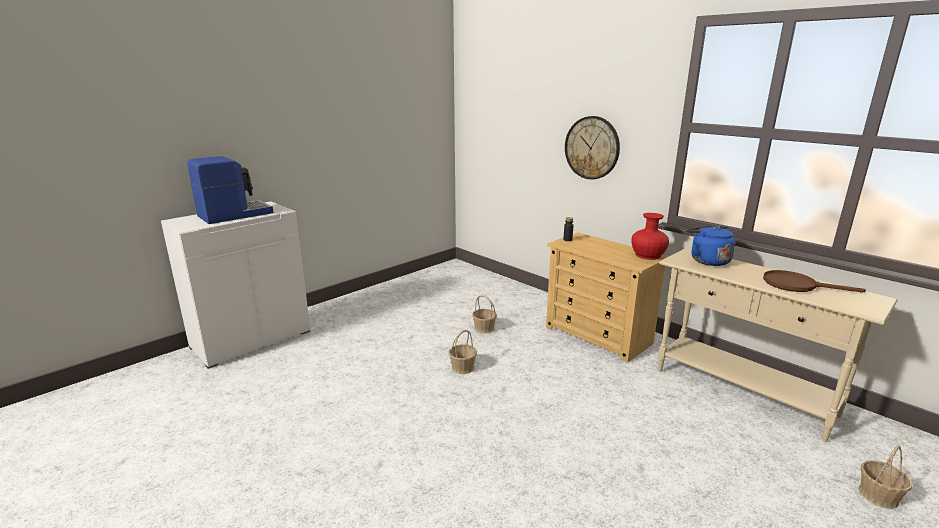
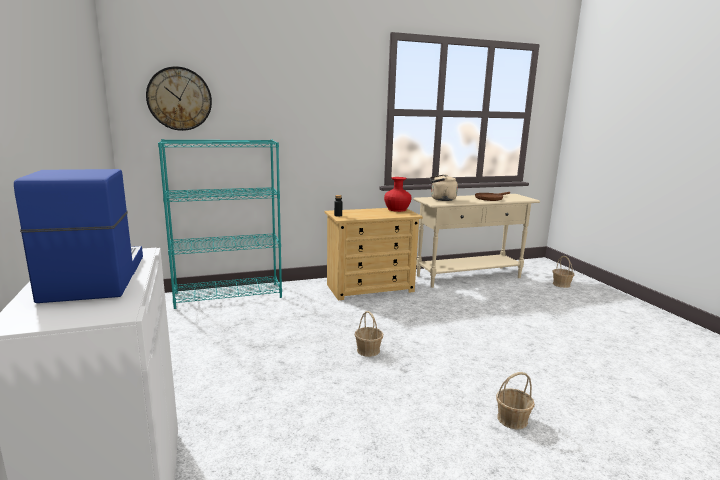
camera: 65 degrees left, 5 degrees down
(484, 328) = (310, 323): basket -> basket (512, 419)
(495, 284) = (229, 295): none -> turquoise bookcase
(592, 148) = (314, 135): wall clock -> wall clock (179, 99)
(707, 260) = (441, 199): blue kettle -> beige kettle

